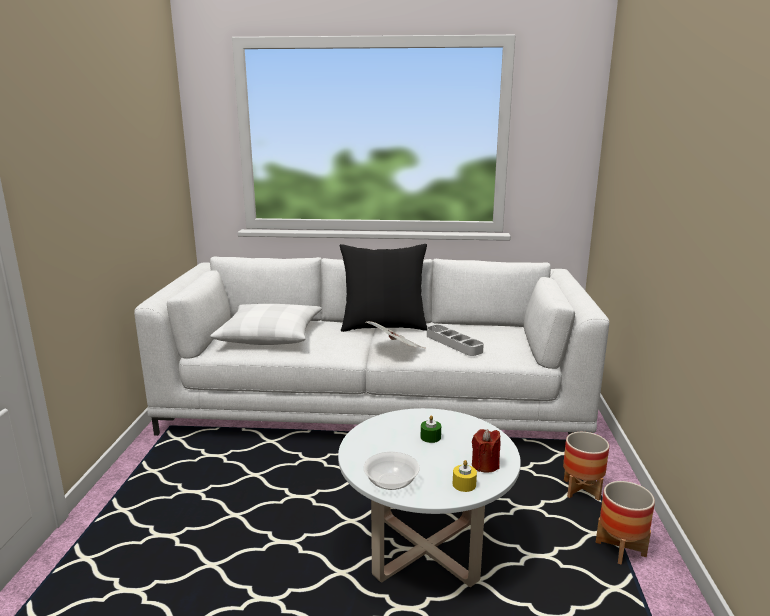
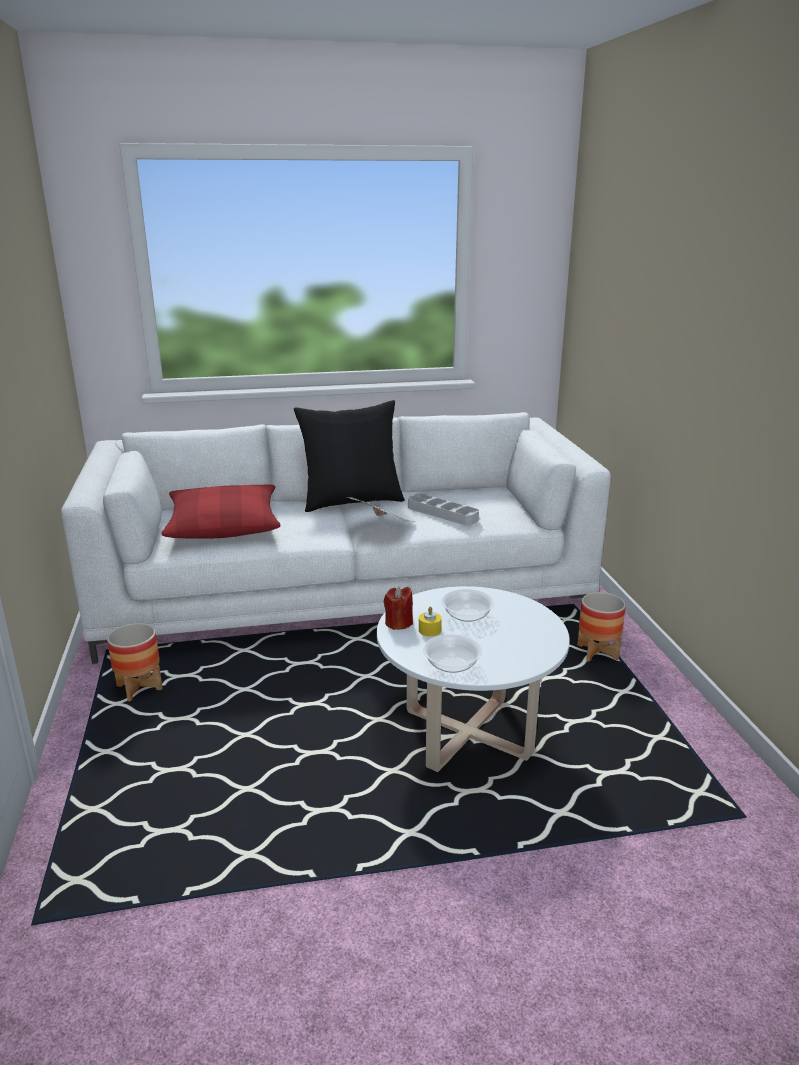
camera: 15 degrees left, 5 degrees up
(270, 334) = (223, 524): white pillow -> red pillow
(430, 437) = (467, 616): green candle -> bowl
(464, 484) = (524, 657): yellow candle -> yellow candle (429, 630)
(485, 465) = (535, 636): red candle -> red candle (398, 623)
(620, 549) = (651, 702): planter -> planter (139, 688)

